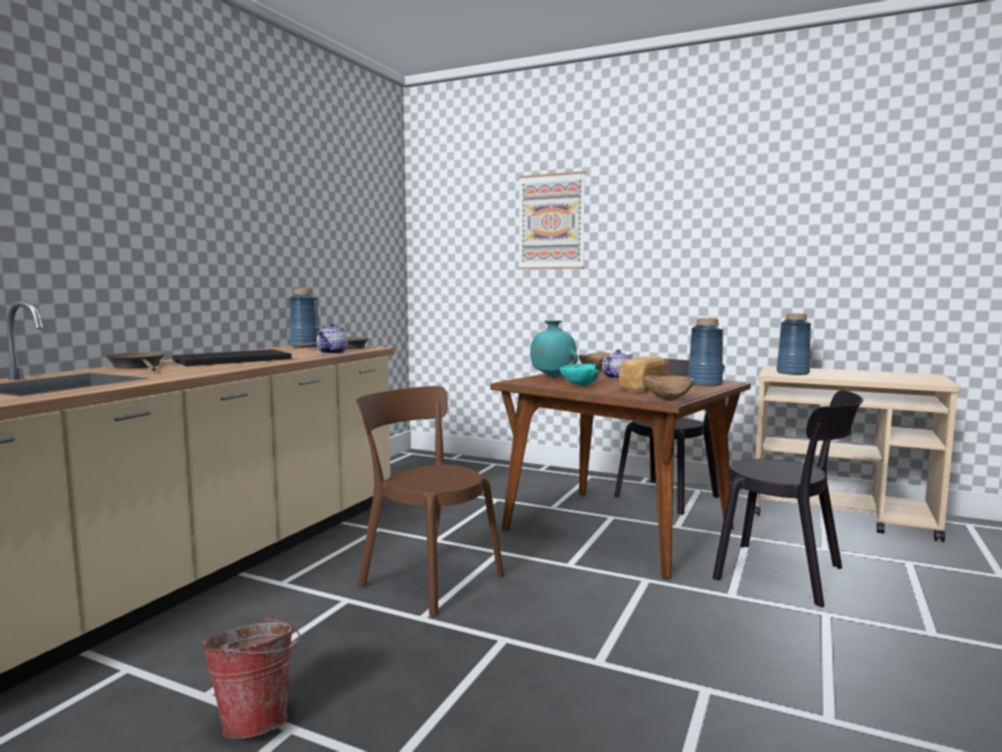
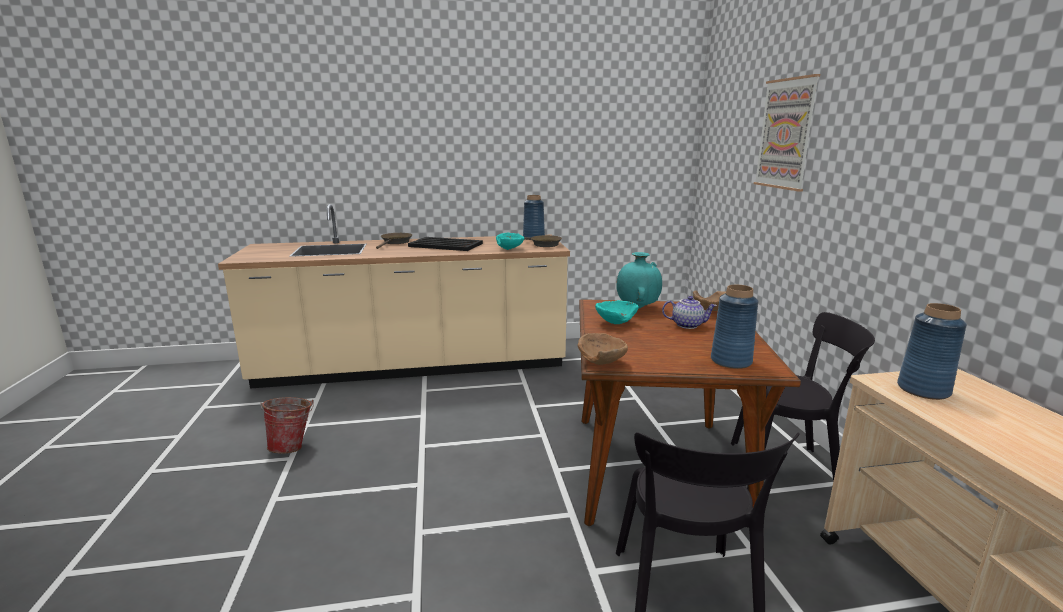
camera: 55 degrees right, 10 degrees up
(333, 353) = (510, 249): teapot -> turquoise bowl
(427, 579) = (473, 427): brown chair -> none
(646, 388) = (649, 345): bread -> none

